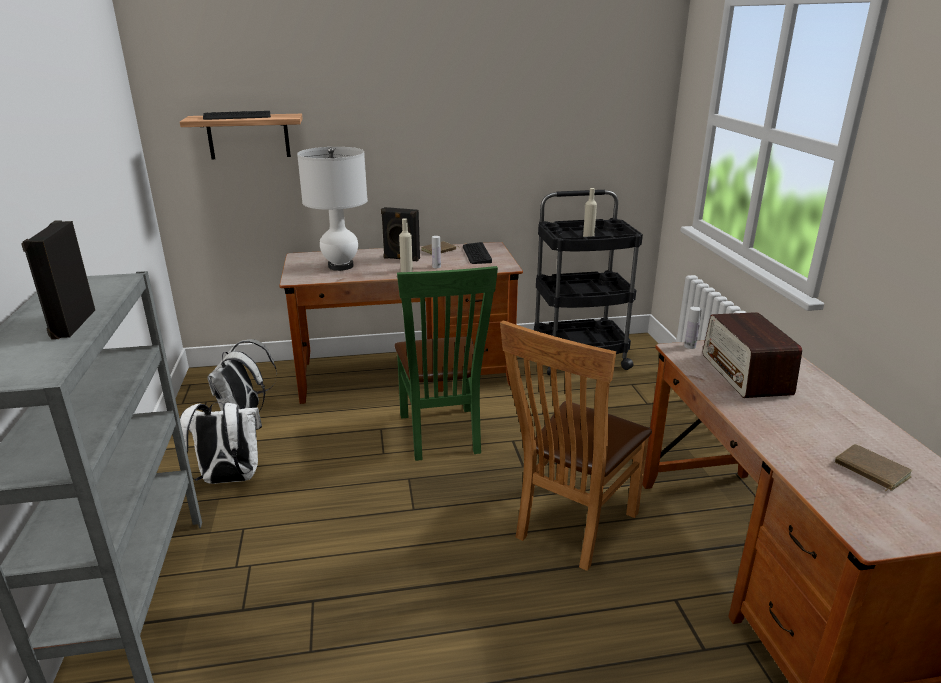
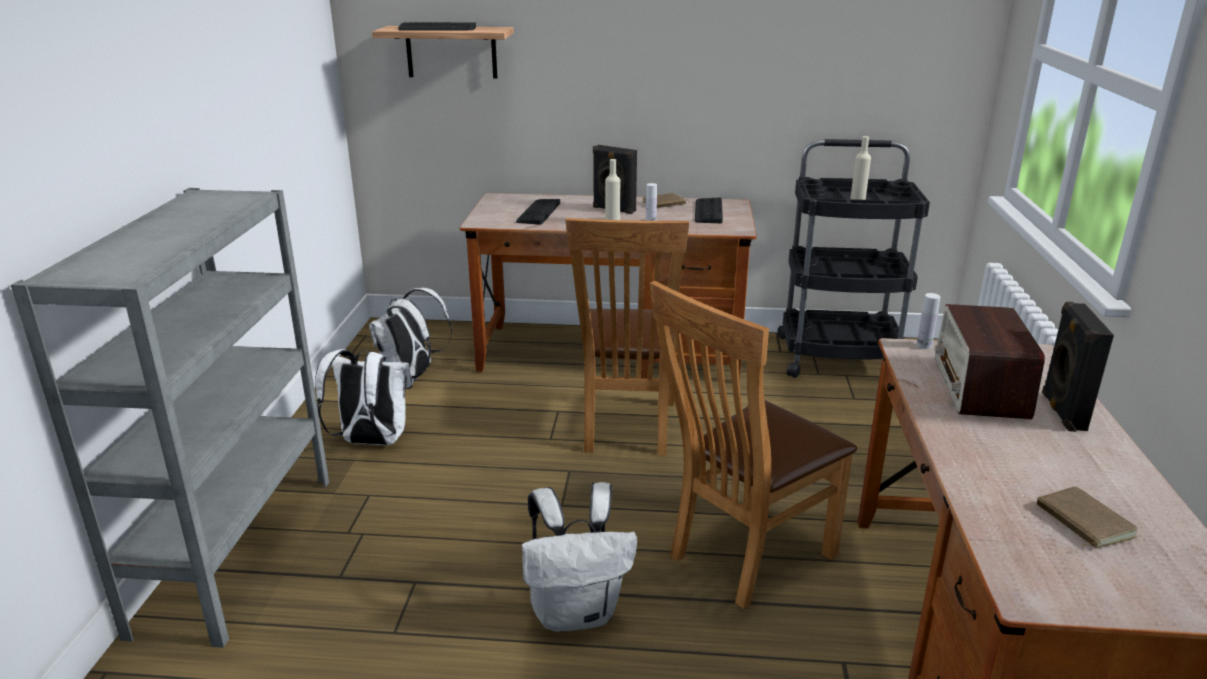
camera: 15 degrees right, 0 degrees up
(71, 324) = (180, 234): black speaker -> black speaker (1061, 412)
(341, 266) = (538, 212): white table lamp -> keyboard
(442, 436) = (626, 429): green chair -> brown chair
(459, 600) = (576, 612): none -> white backpack

